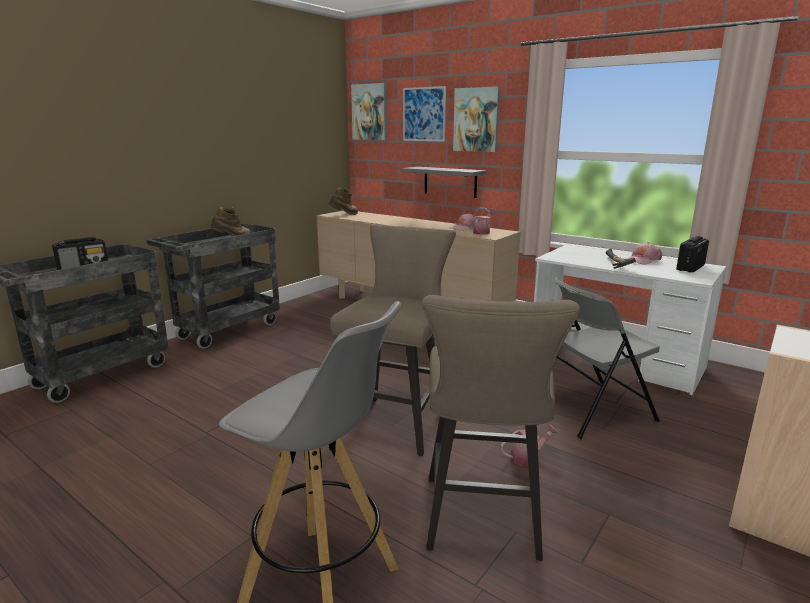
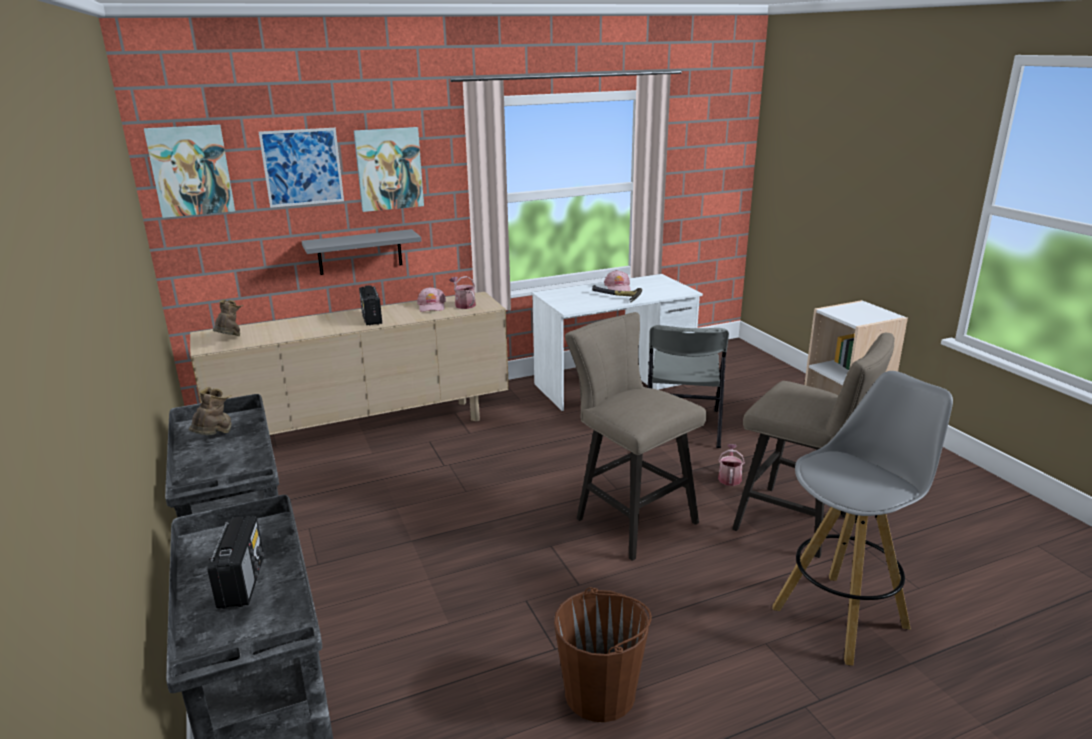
camera: 60 degrees left, 5 degrees up
(160, 463) = (600, 693): none -> brown bucket
(690, 268) = (655, 283): radio -> radio (371, 318)

